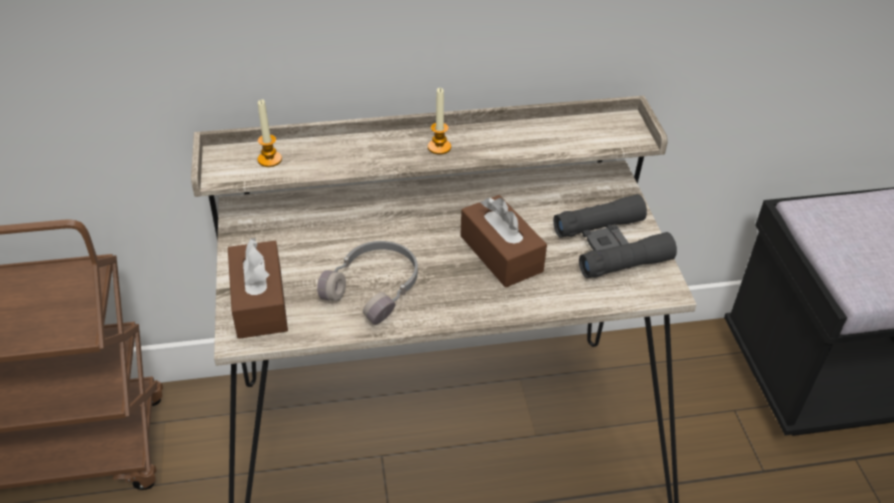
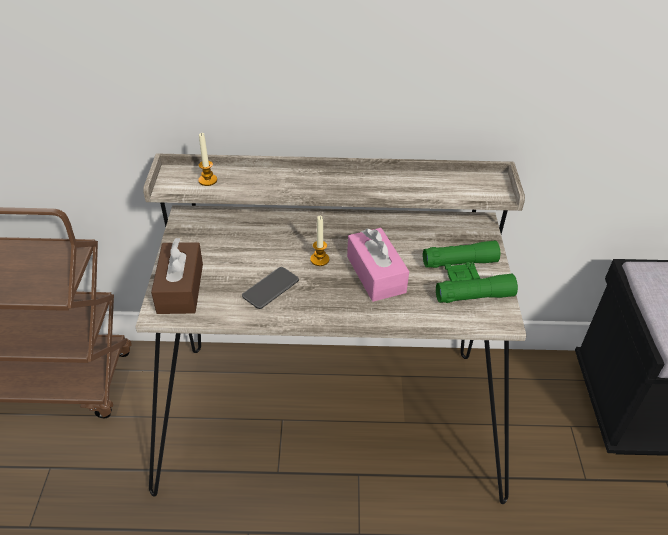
camera: 10 degrees right, 0 degrees up
(375, 288) = (270, 288): grey headphones -> phone
(439, 147) = (340, 185): candle -> candle (319, 259)
(501, 253) = (376, 274): brown tissue box -> pink tissue box
(611, 246) = (466, 279): black binoculars -> green binoculars

